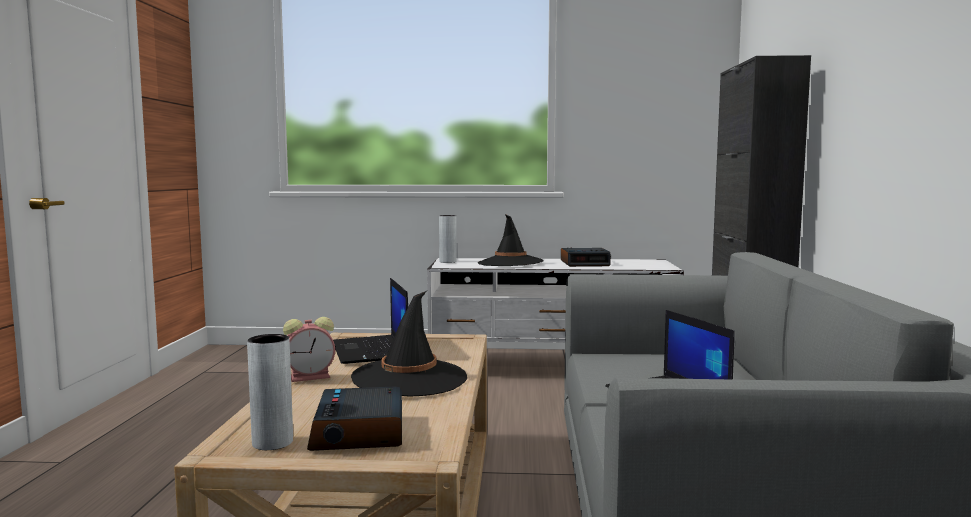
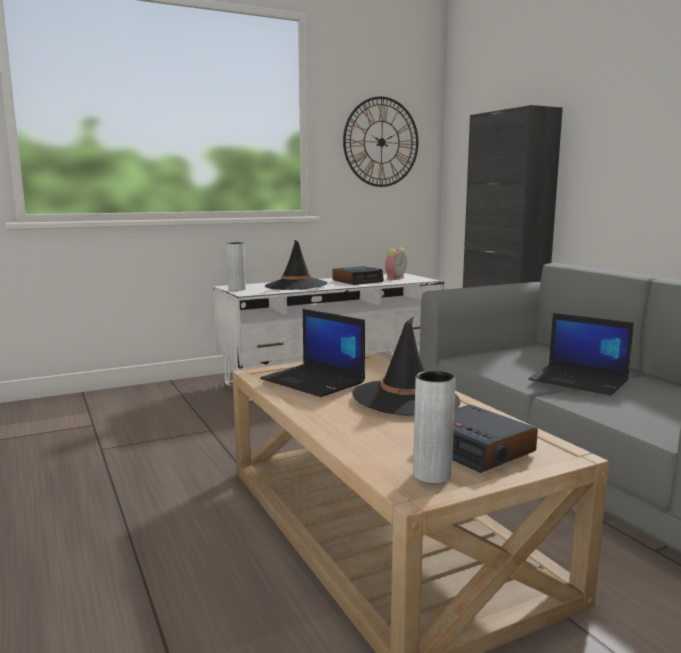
camera: 30 degrees left, 5 degrees up
(311, 376) = (322, 413): alarm clock -> alarm clock (395, 278)
(648, 110) = (381, 142): none -> wall clock

